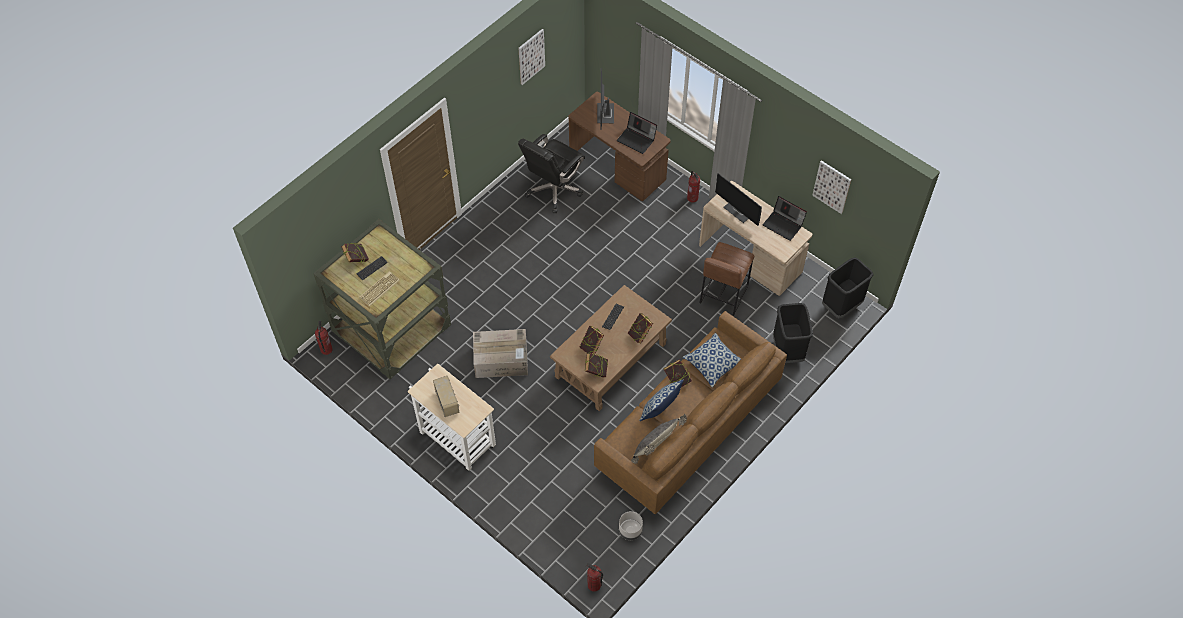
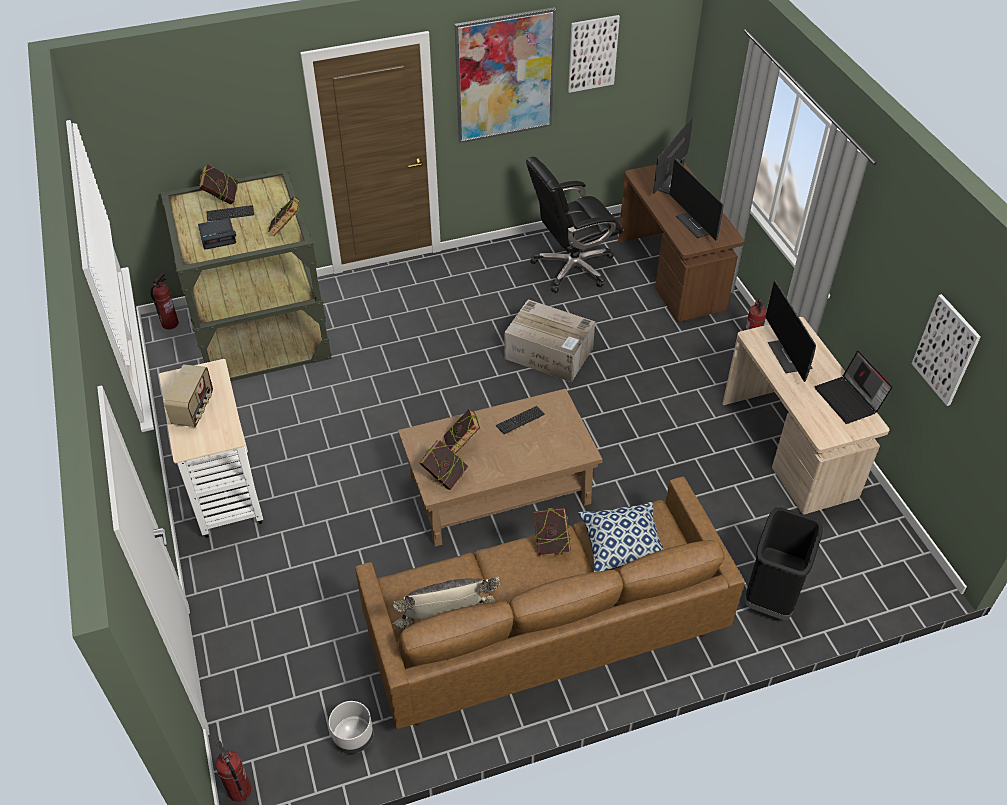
camera: 30 degrees right, 10 degrees down
(379, 288) = (218, 237): keyboard -> alarm clock
(487, 96) = (505, 76): none -> picture
(502, 360) = (359, 425): cardboard box -> cardboard box (550, 353)
(637, 139) = (697, 225): laptop -> monitor
(639, 334) = (541, 458): book -> book (286, 230)
(660, 410) = (496, 573): pillow -> none
(723, 294) = (718, 477): brown chair -> none
(841, 305) = (898, 571): black trash can -> none

